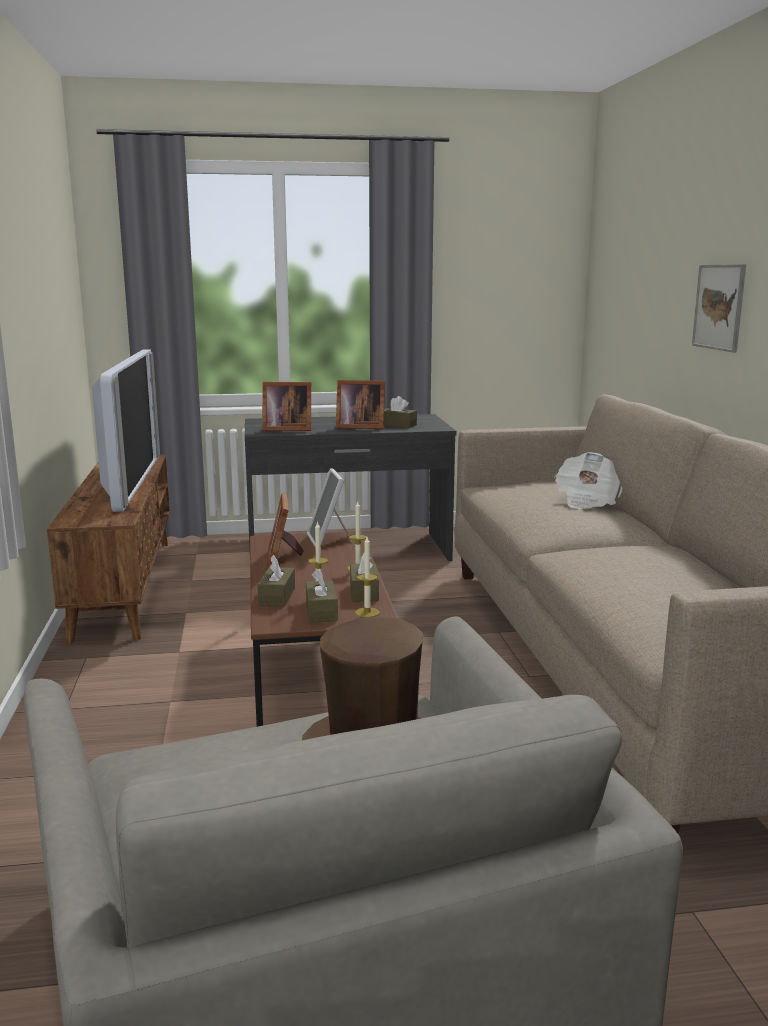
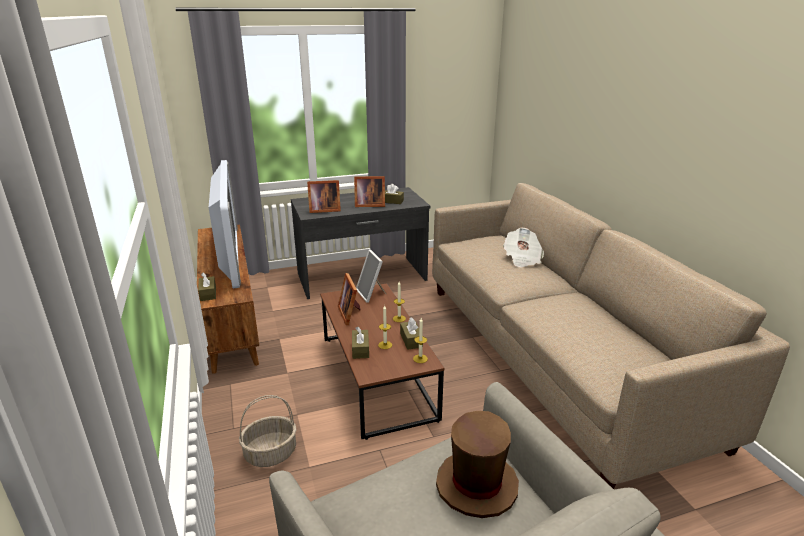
camera: 10 degrees left, 10 degrees up
(107, 743) = (271, 453): none -> basket
(321, 611) = (393, 361): brown tissue box -> brown tissue box (208, 293)
(719, 307) = (598, 140): picture -> none

